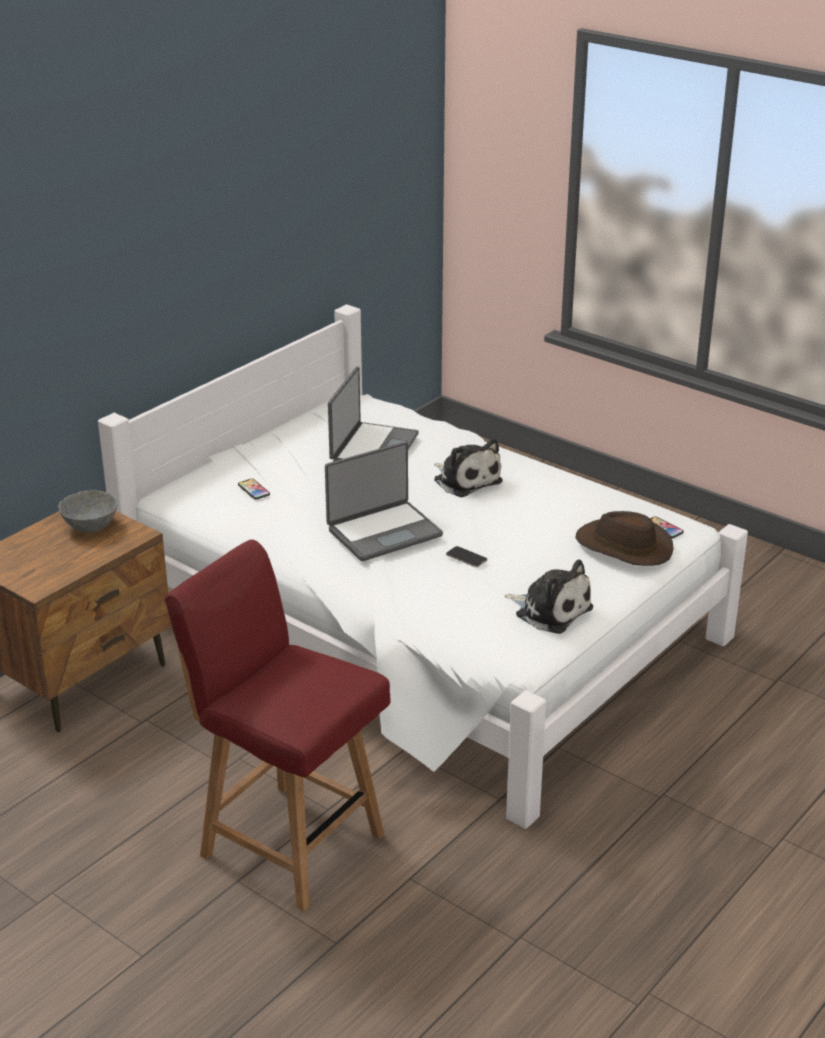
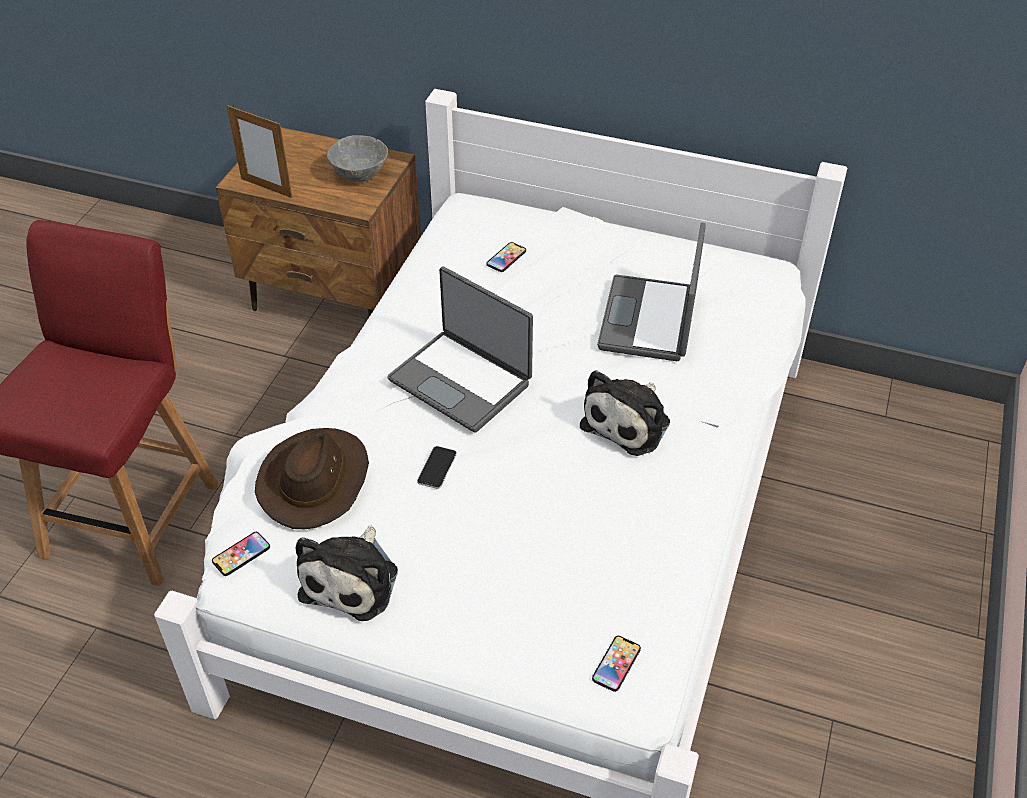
camera: 70 degrees right, 15 degrees up
(64, 575) = (266, 188): none -> picture frame
(372, 449) = (650, 320): laptop -> laptop turned 105 degrees clockwise
(502, 655) = (241, 554): none -> phone
(623, 547) = (537, 625): brown hat -> brown hat (315, 480)

